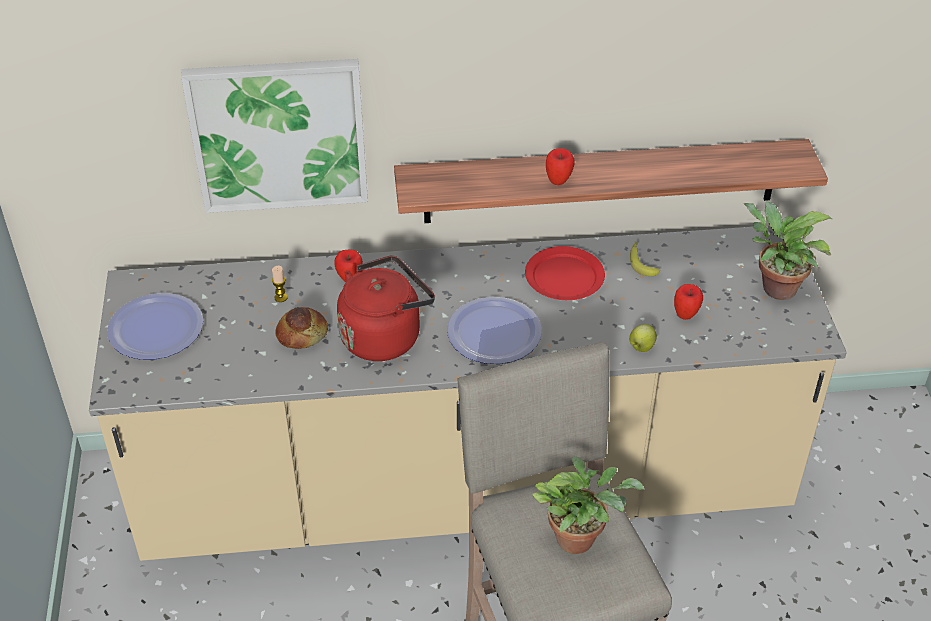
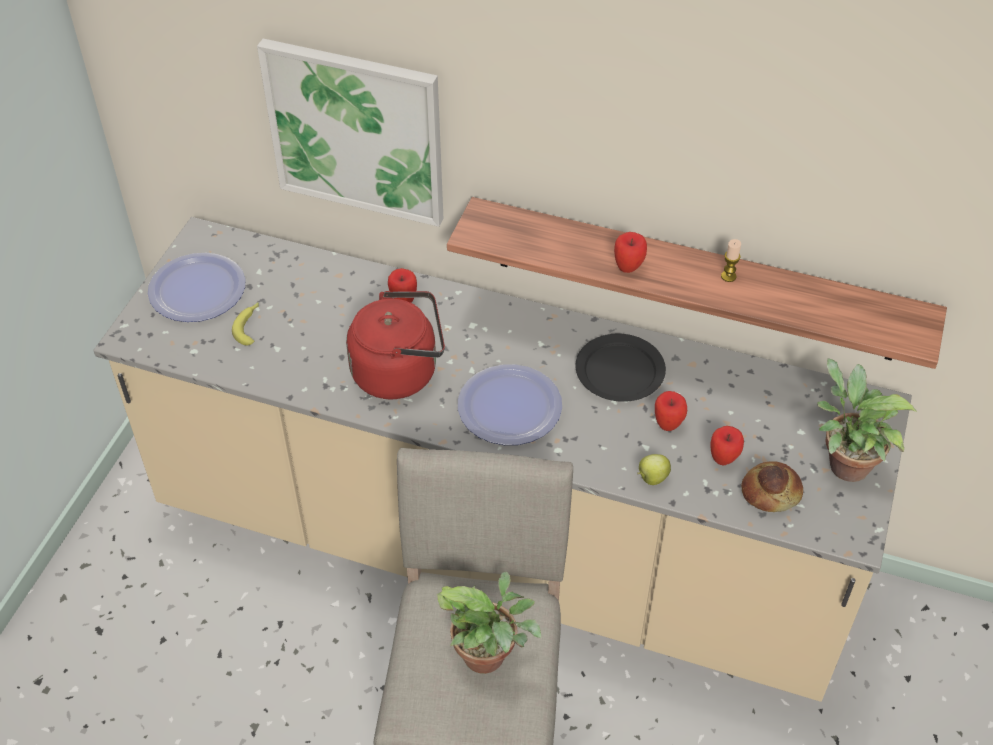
camera: 25 degrees right, 5 degrees up
(281, 297) = (327, 297): candle -> candle (728, 276)
(301, 333) = (324, 341): bread -> bread (770, 491)
(564, 277) = (619, 371): red plate -> black plate
(627, 304) = (668, 424): none -> apple
(641, 261) = (713, 382): banana -> banana (250, 326)

